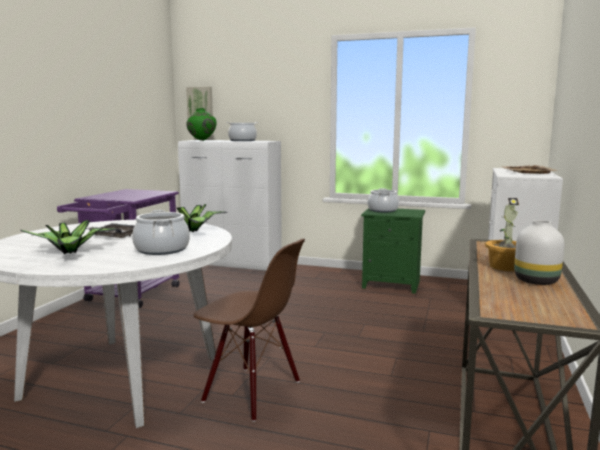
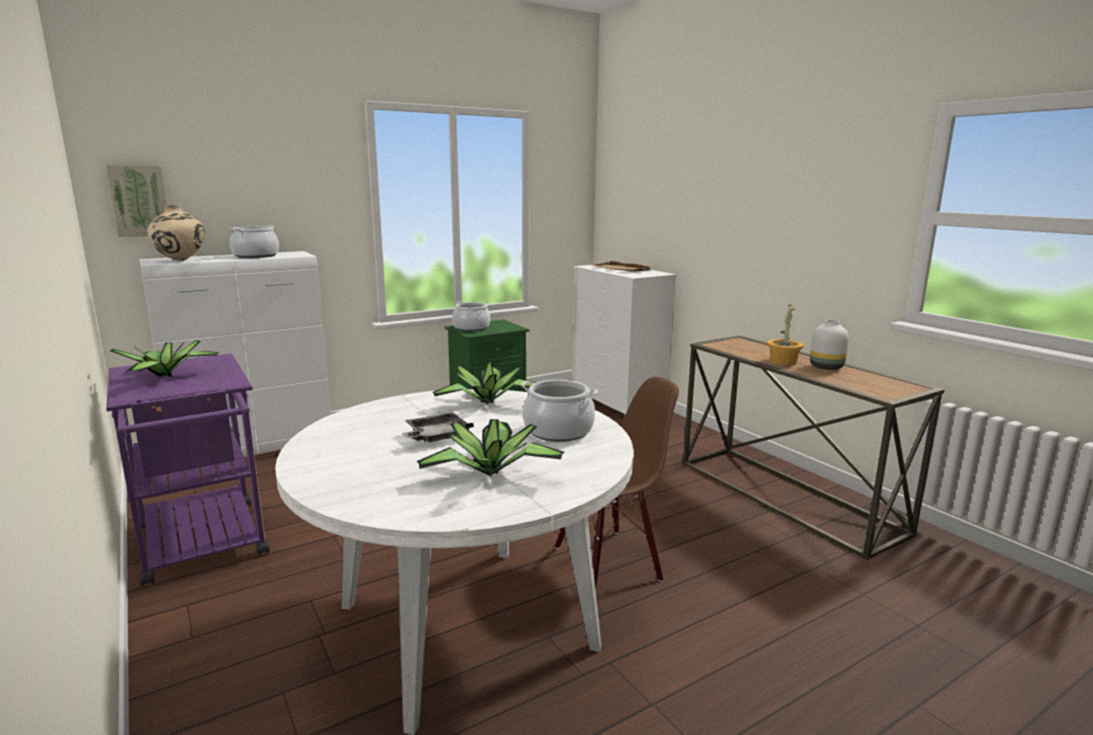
camera: 50 degrees left, 5 degrees up
(125, 194) = (168, 376): none -> potted plant
(202, 140) = (181, 261): green vase -> beige vase

